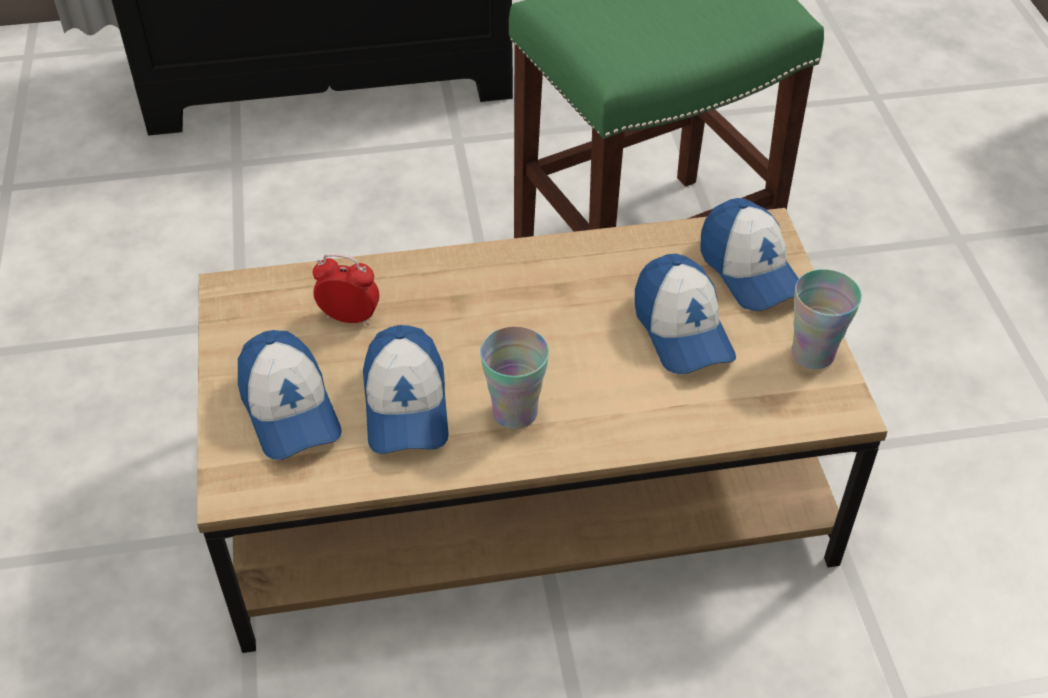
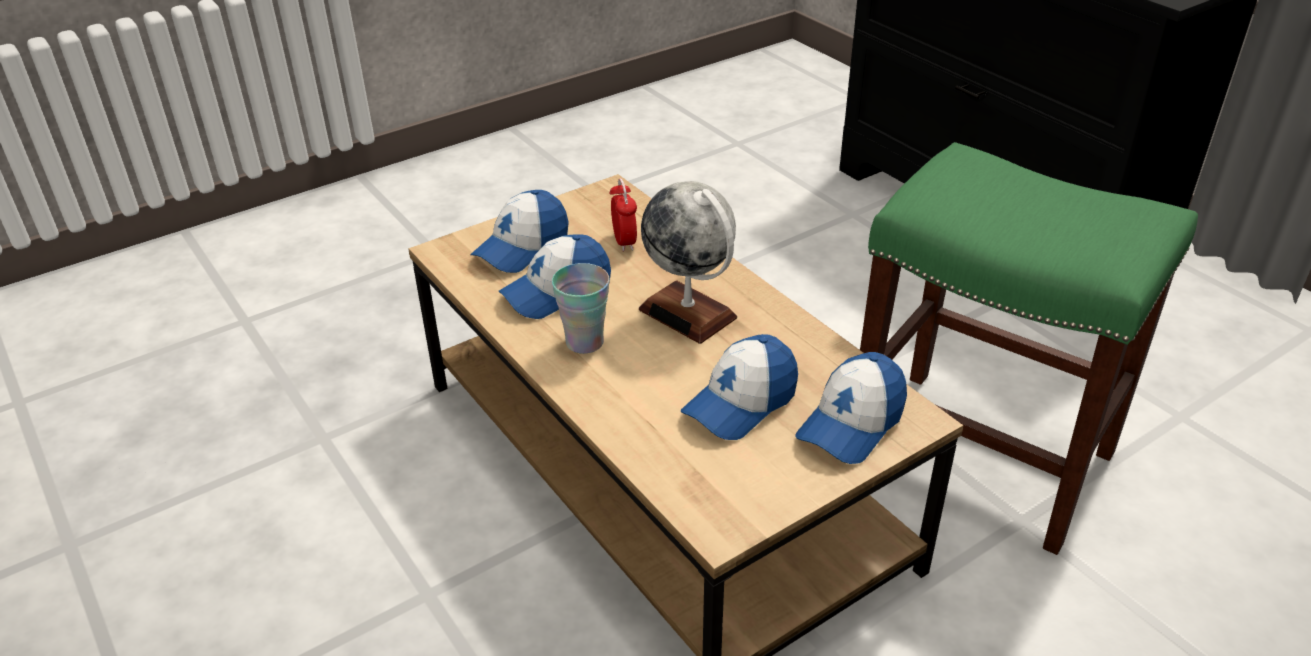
camera: 65 degrees right, 10 degrees down
(519, 315) = (688, 313): none -> globe
(812, 354) = (776, 492): cup -> none

